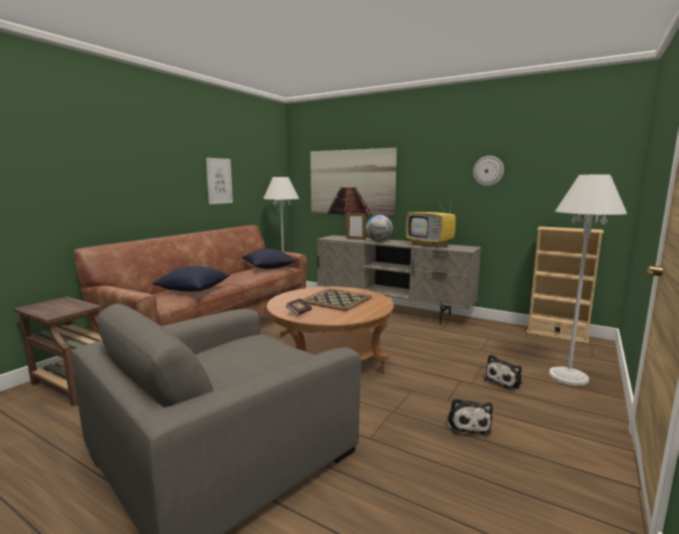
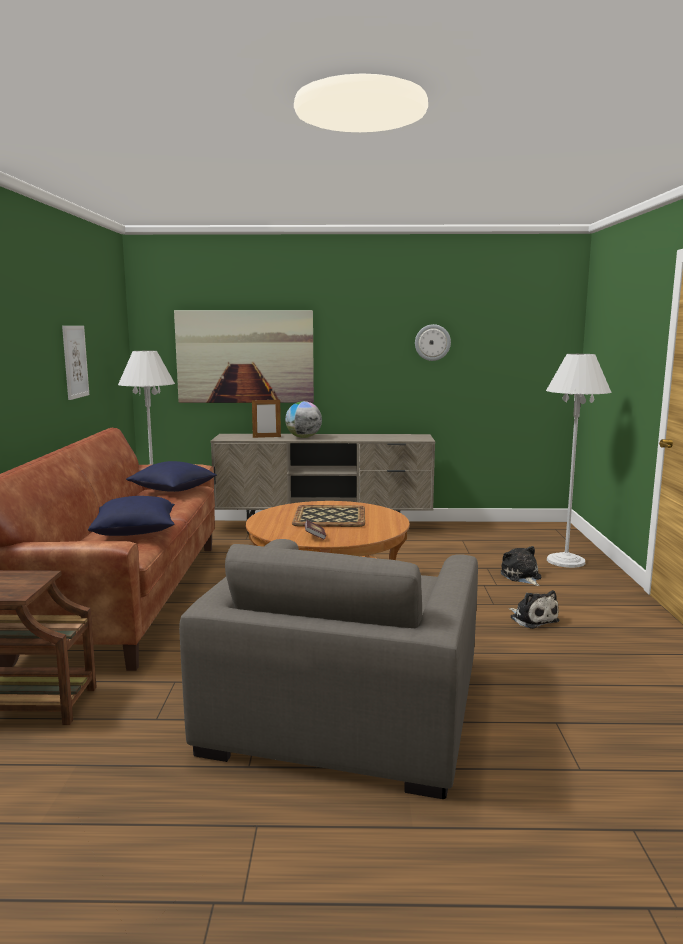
camera: 30 degrees left, 0 degrees up
(430, 245) = (375, 437): television -> none
(505, 381) = (521, 576): plush toy -> plush toy turned 150 degrees clockwise
(556, 335) = (519, 526): beige bookcase -> none

